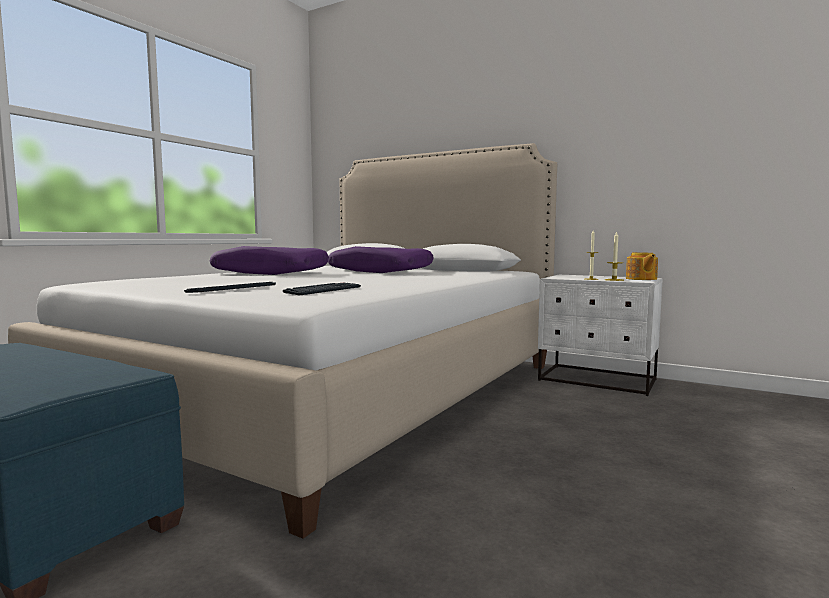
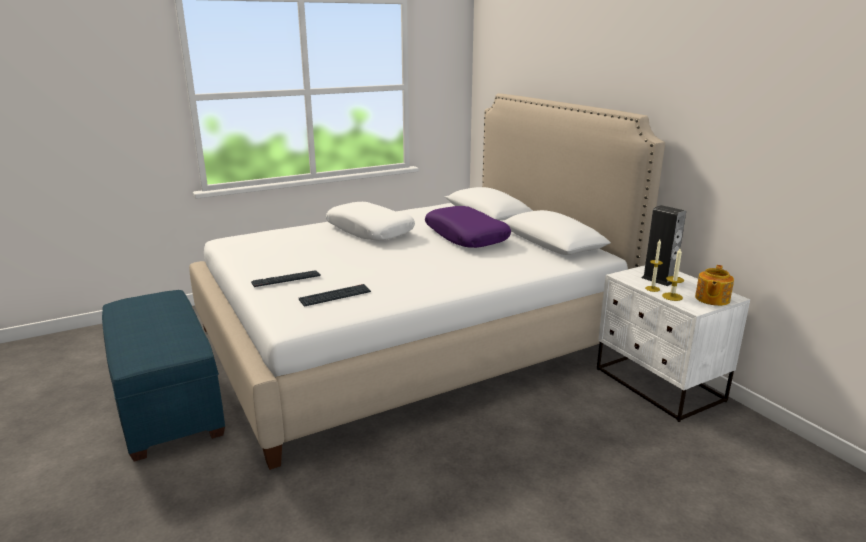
camera: 30 degrees right, 15 degrees up
(271, 273) = (370, 231): purple pillow -> white pillow
(583, 277) = (659, 279): none -> speaker

